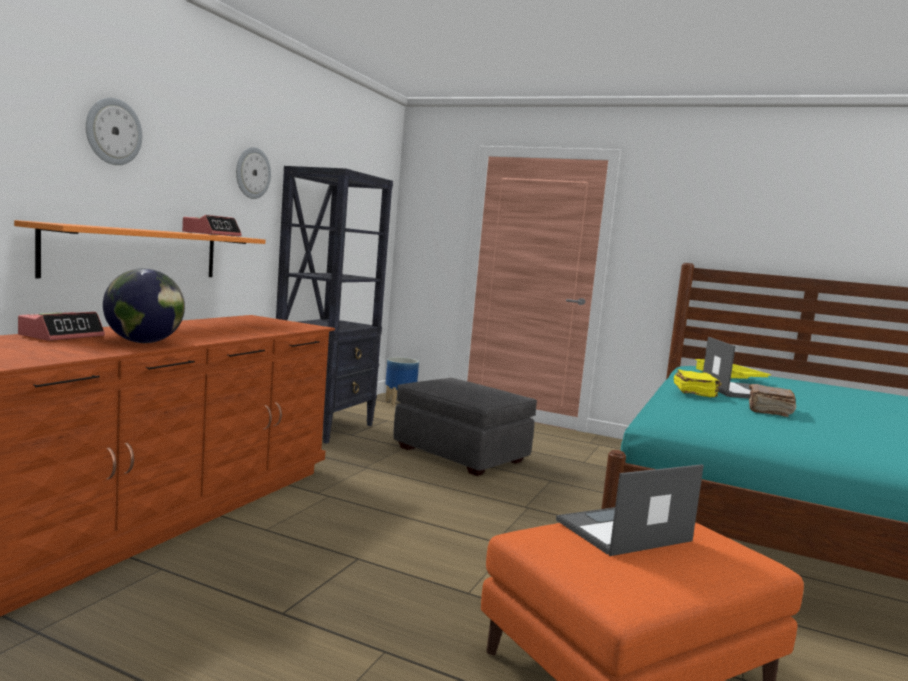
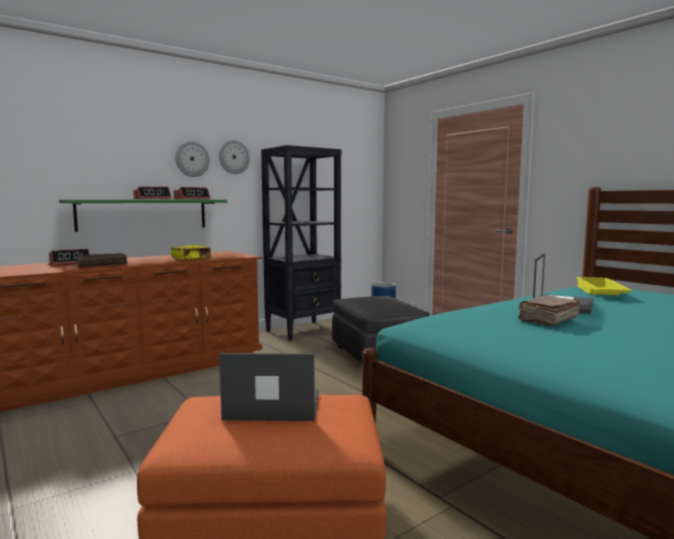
camera: 30 degrees right, 0 degrees up
(113, 131) = (121, 143): wall clock -> wall clock (192, 159)
(136, 253) = (143, 214): orange shelf -> green shelf
(144, 342) = (102, 265): globe -> brown book
(164, 231) = (152, 199): none -> alarm clock
(695, 393) = (504, 304): yellow book -> yellow book (191, 259)

